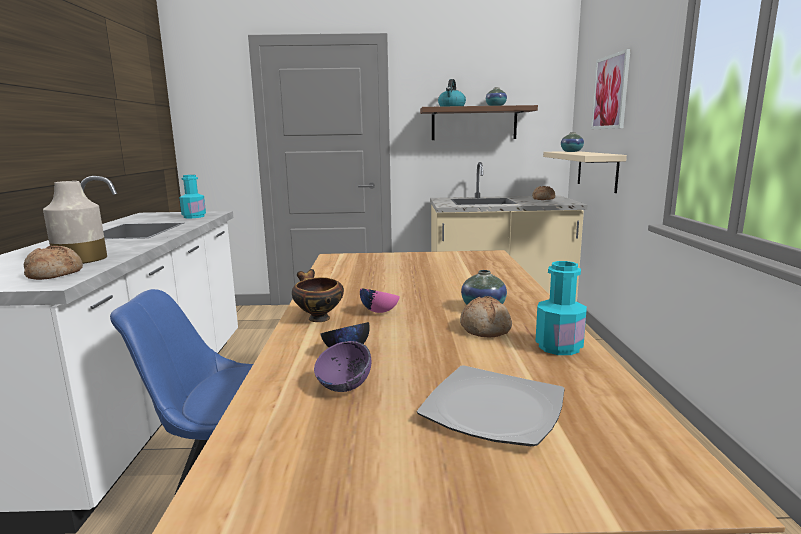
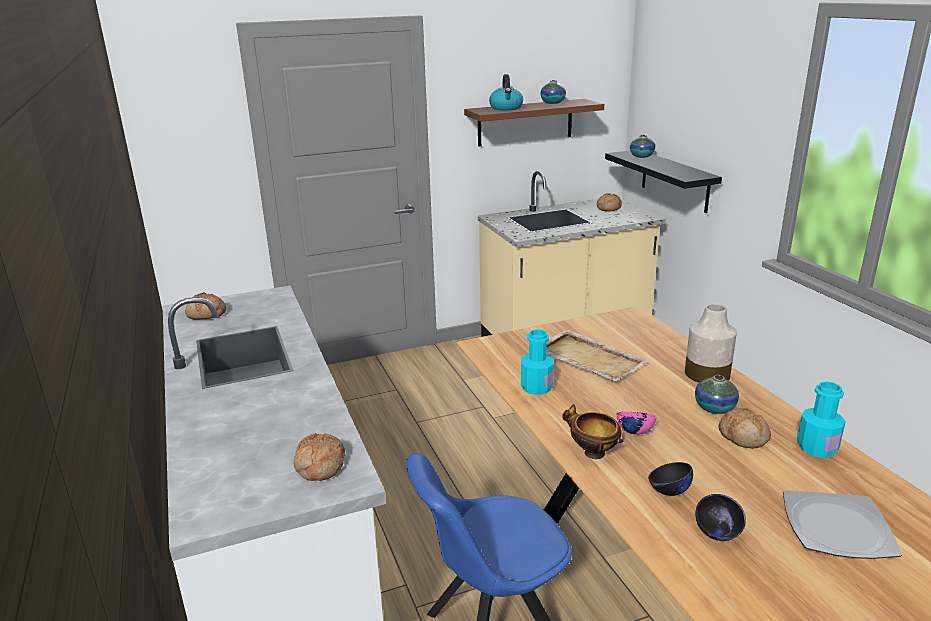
camera: 20 degrees left, 10 degrees up
(81, 259) = (294, 431): beige vase -> beige vase (707, 373)
(154, 216) = (206, 314): none -> bread
(194, 216) = (264, 308): turquoise bottle -> turquoise bottle (536, 387)
(344, 387) = (717, 533): purple bowl -> black bowl
(410, 270) = (588, 358): none -> beige tray
(597, 170) = (675, 180): beige shelf -> black shelf
(610, 92) = (695, 101): picture -> none

